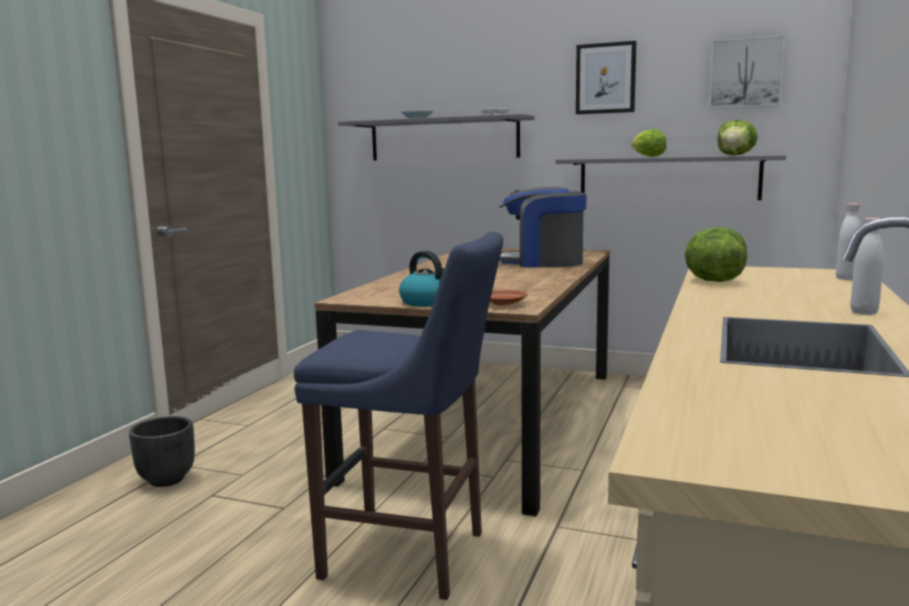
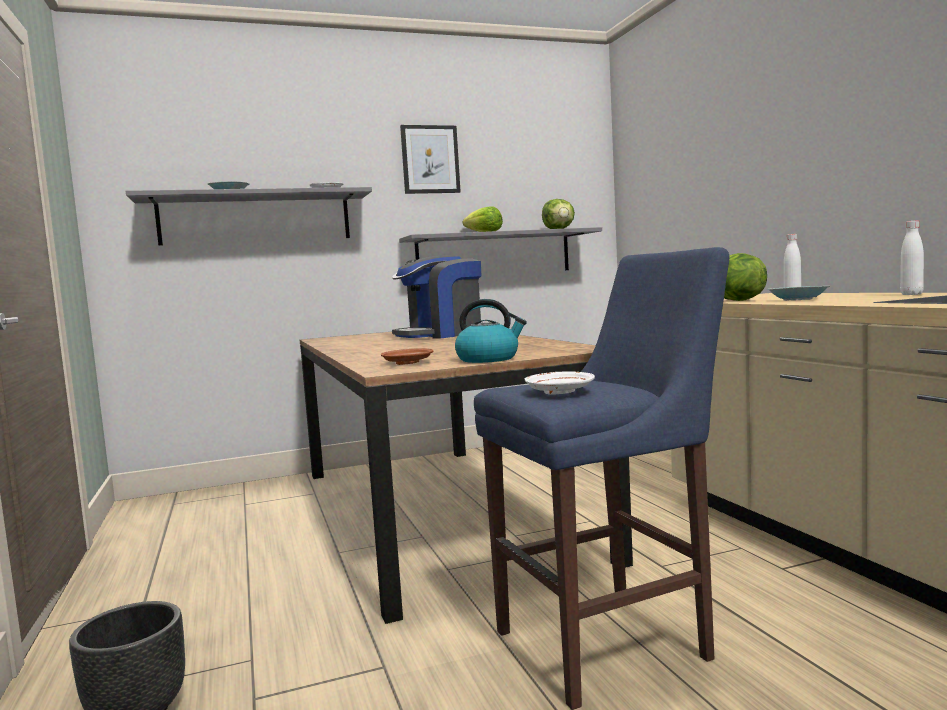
camera: 40 degrees left, 5 degrees down
(354, 345) = (559, 392): none -> white plate
(503, 304) = (561, 350): brown plate -> brown plate (407, 363)
(735, 294) = (796, 300): none -> turquoise bowl
(745, 73) = (546, 162): picture -> none

